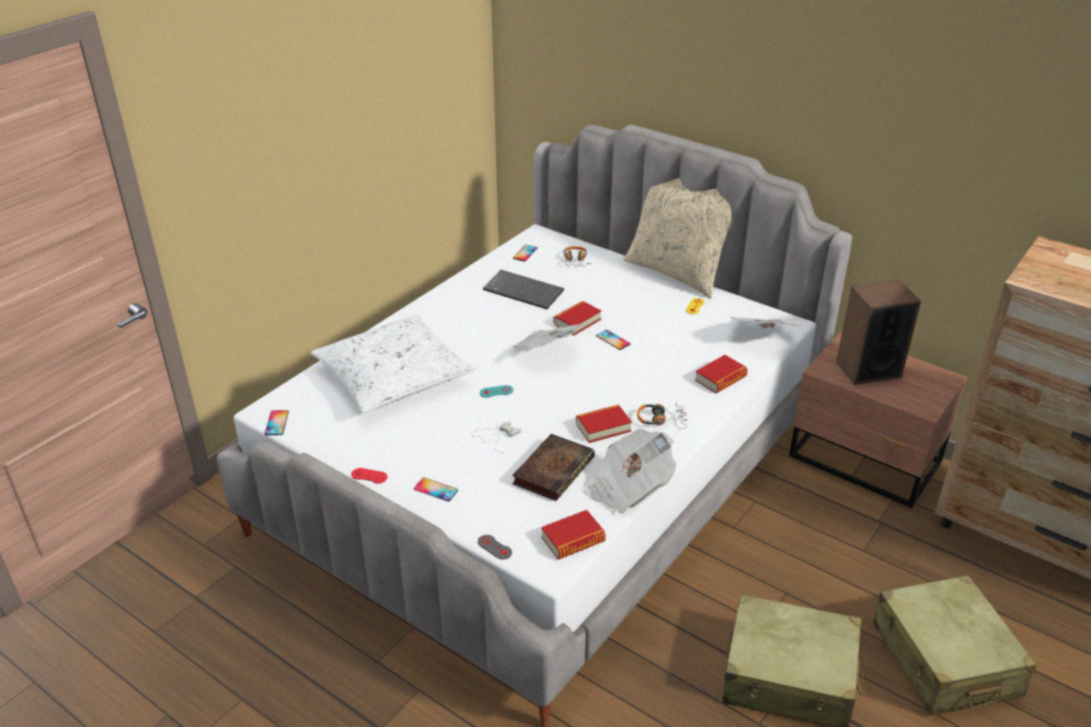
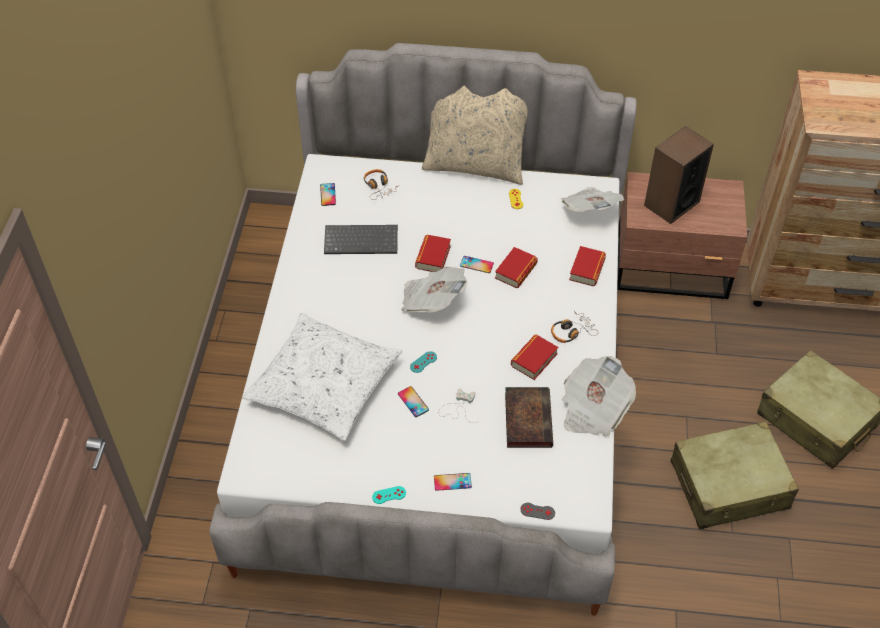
camera: 30 degrees left, 15 degrees up
(276, 423) = (265, 481): phone -> phone (413, 402)
(369, 476) = (389, 495): red game controller -> turquoise game controller
(573, 540) = (588, 476): book -> book (516, 271)

